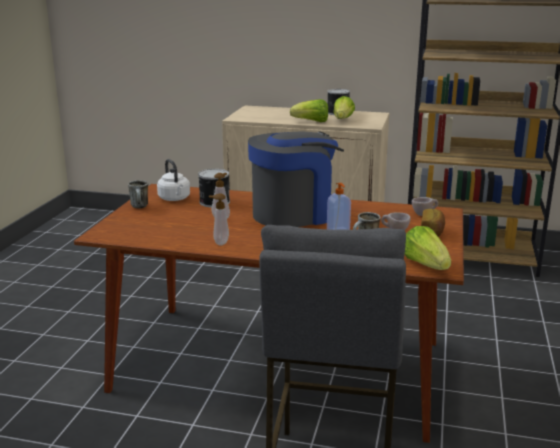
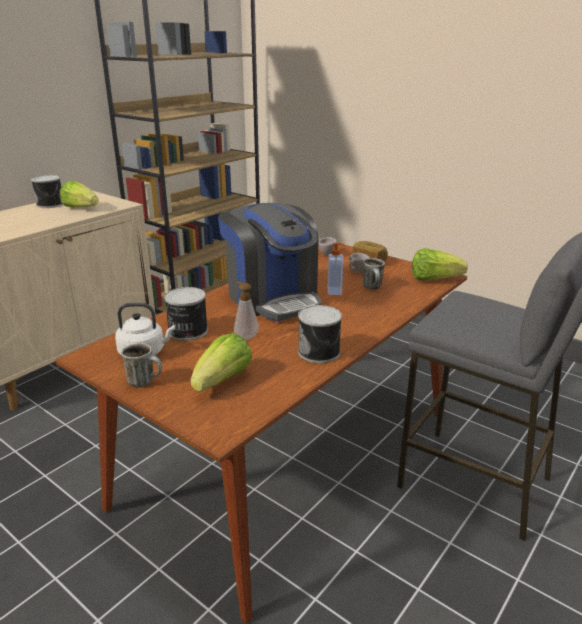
camera: 65 degrees left, 5 degrees up
(219, 243) = (320, 352): soap dispenser -> can
(295, 213) = (272, 298): coffee machine -> coffee machine turned 150 degrees clockwise
(311, 122) = (61, 219): lettuce -> lettuce (223, 380)

